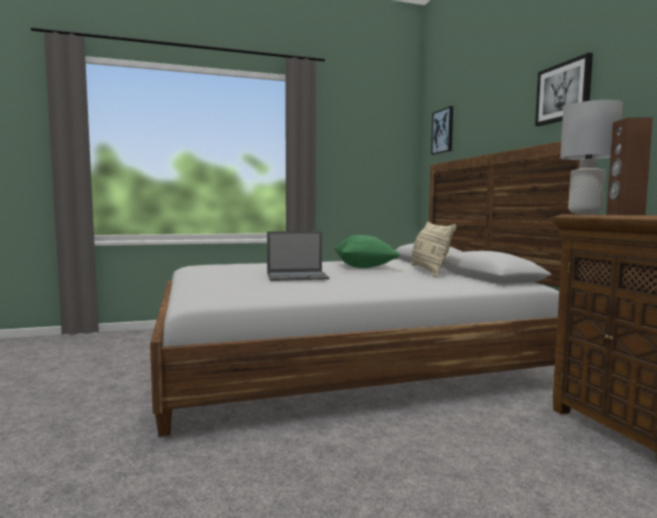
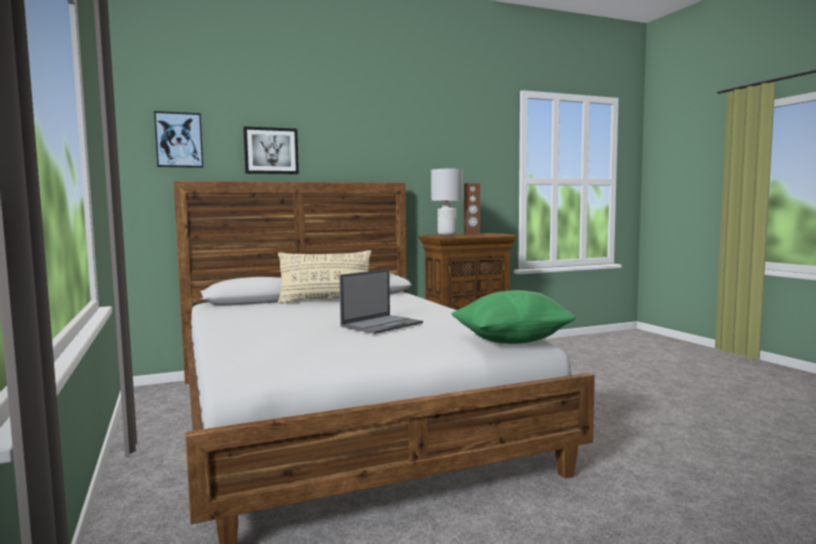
camera: 95 degrees left, 0 degrees up
(298, 276) = (382, 324): laptop -> laptop turned 60 degrees clockwise
(364, 267) = (294, 313): green pillow -> green pillow (511, 341)
(563, 92) = (365, 144): picture -> picture (271, 151)

